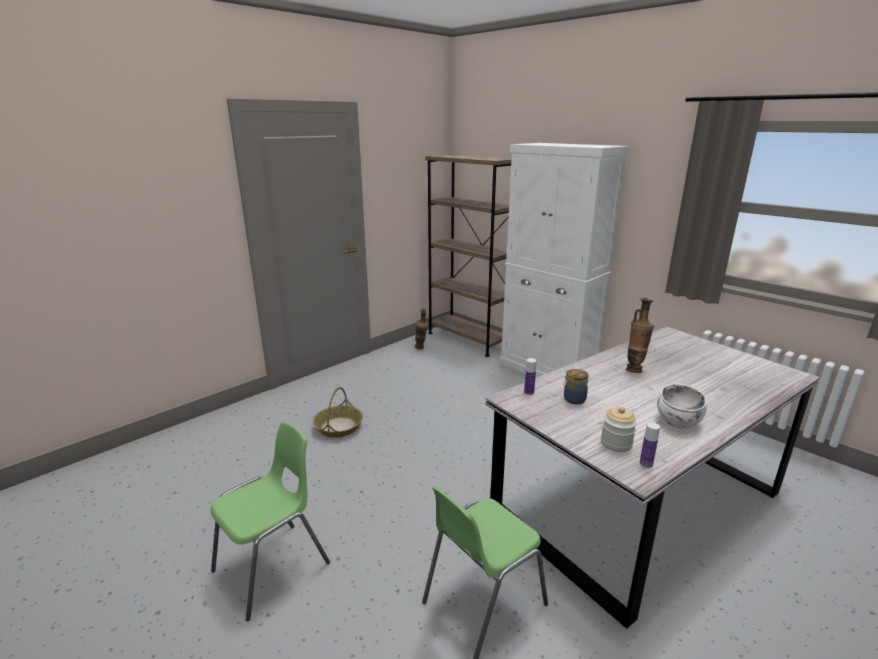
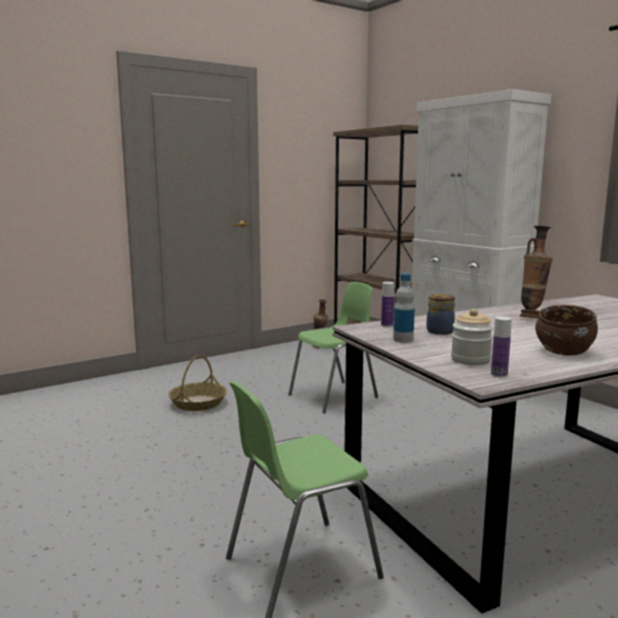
camera: 10 degrees right, 10 degrees down
(273, 567) = (71, 510): green chair -> green chair (334, 396)
(551, 415) = (403, 339): none -> bottle
(677, 421) = (563, 350): white bowl -> brown bowl

